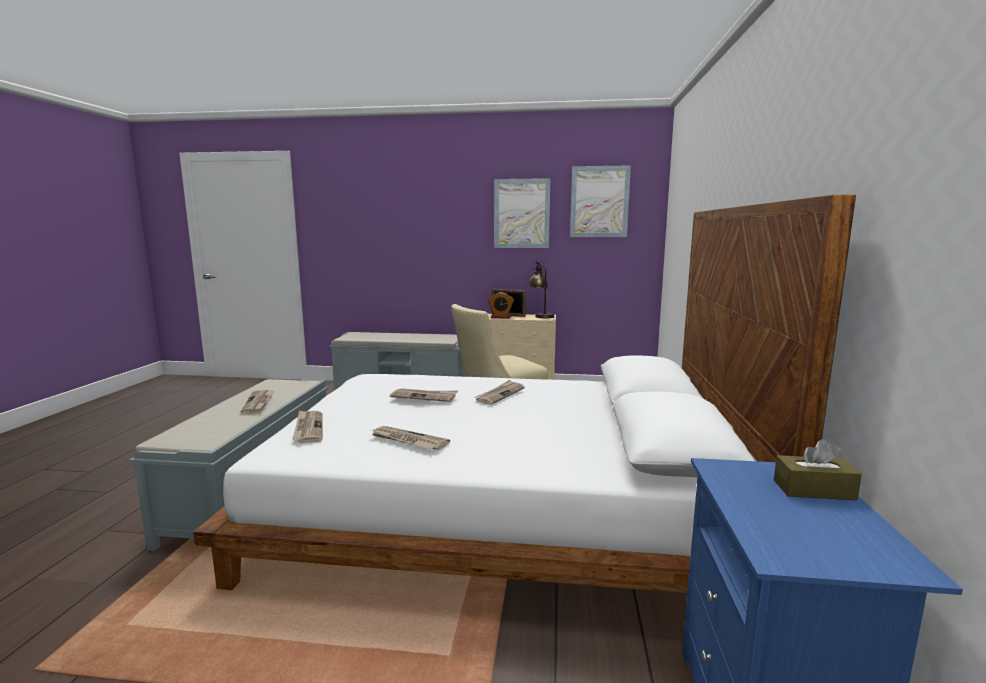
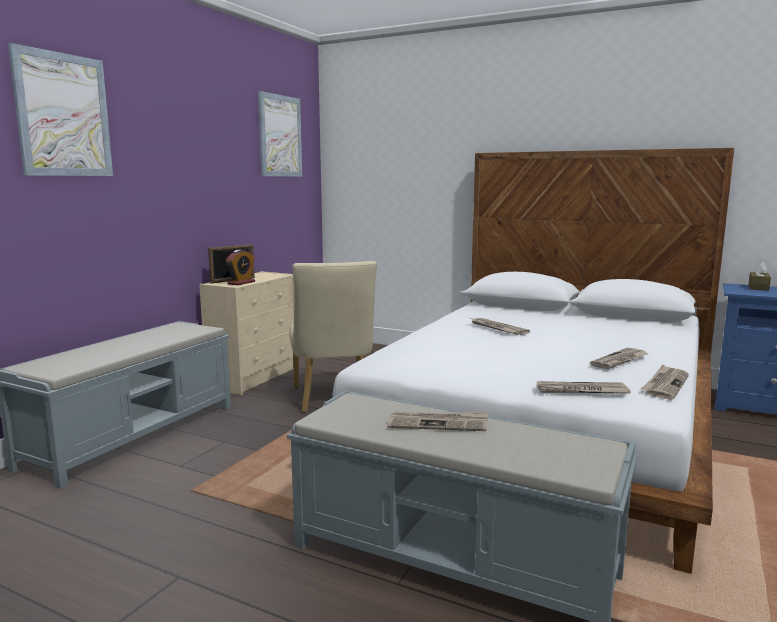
camera: 70 degrees left, 0 degrees up
(424, 396) = (496, 346): newspaper -> newspaper (665, 384)
(521, 213) = (219, 145): picture -> picture (63, 115)
(541, 315) = (260, 274): table lamp -> none

